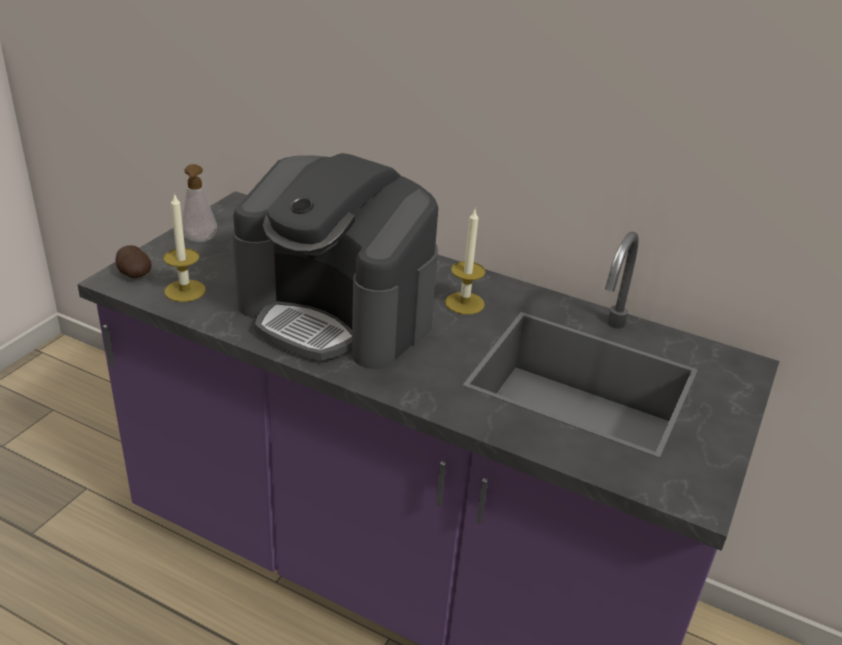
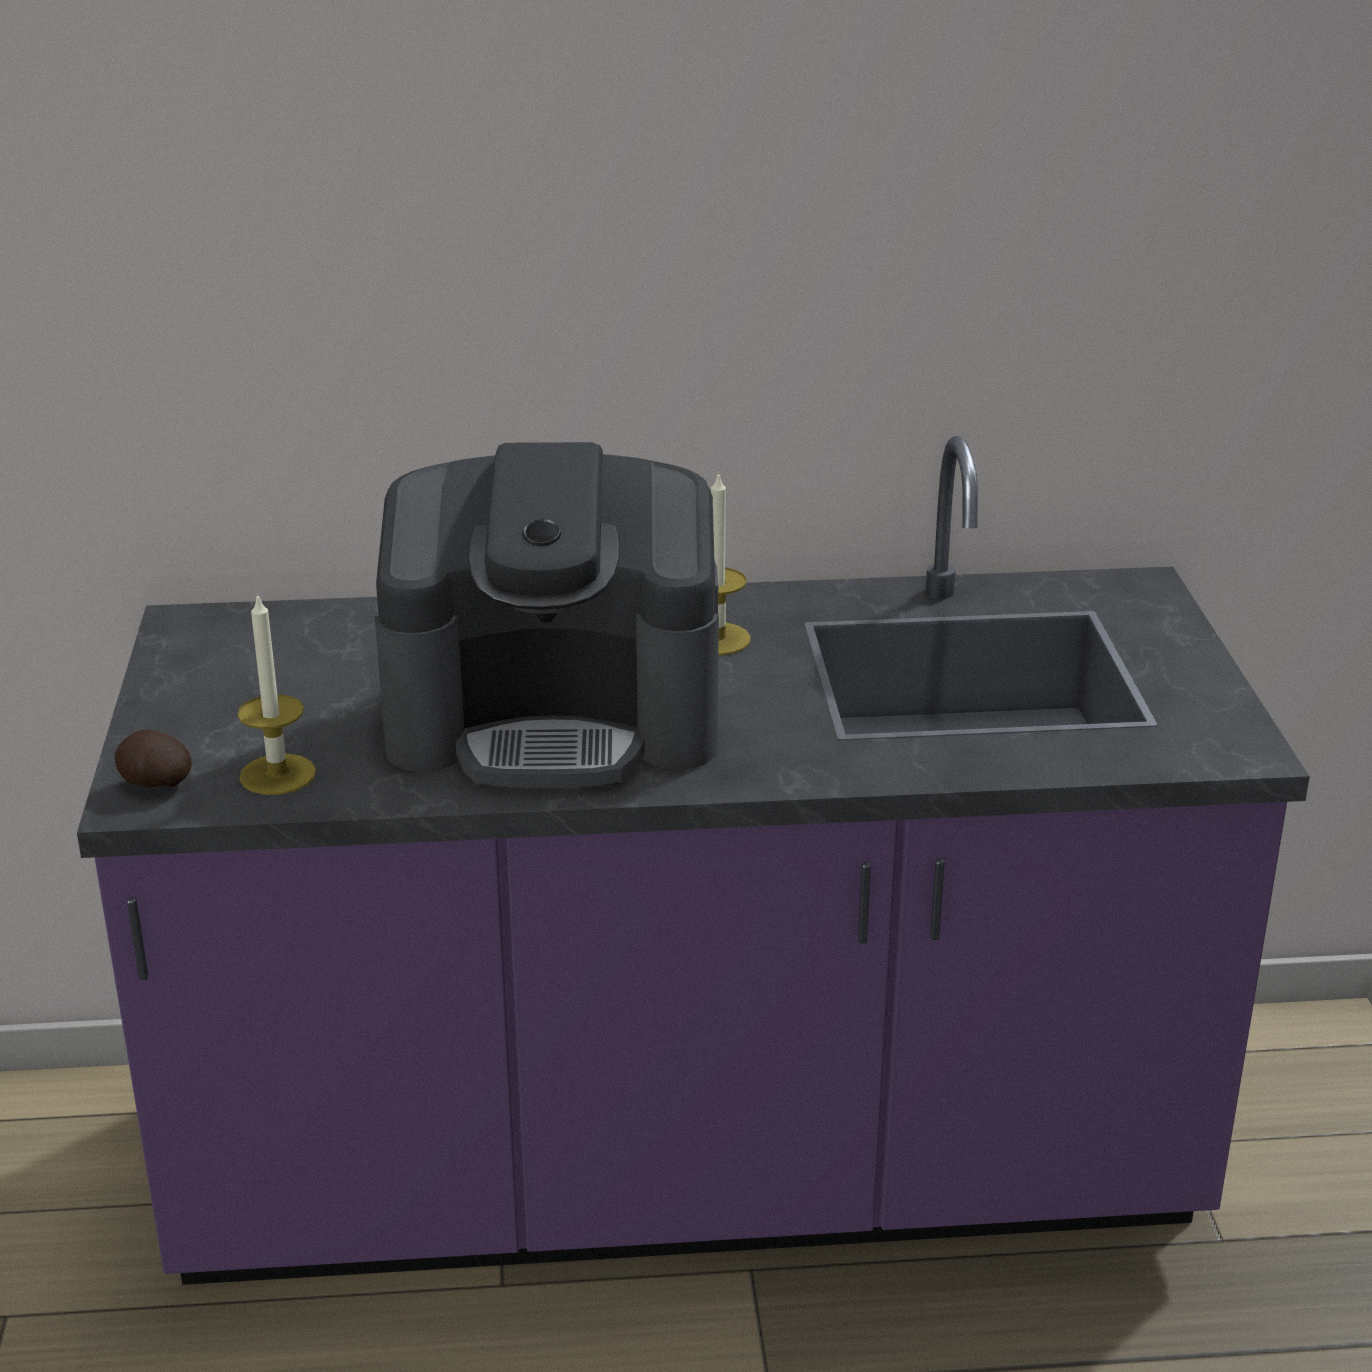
camera: 30 degrees left, 5 degrees down
(199, 240) = (196, 697): soap dispenser -> none

